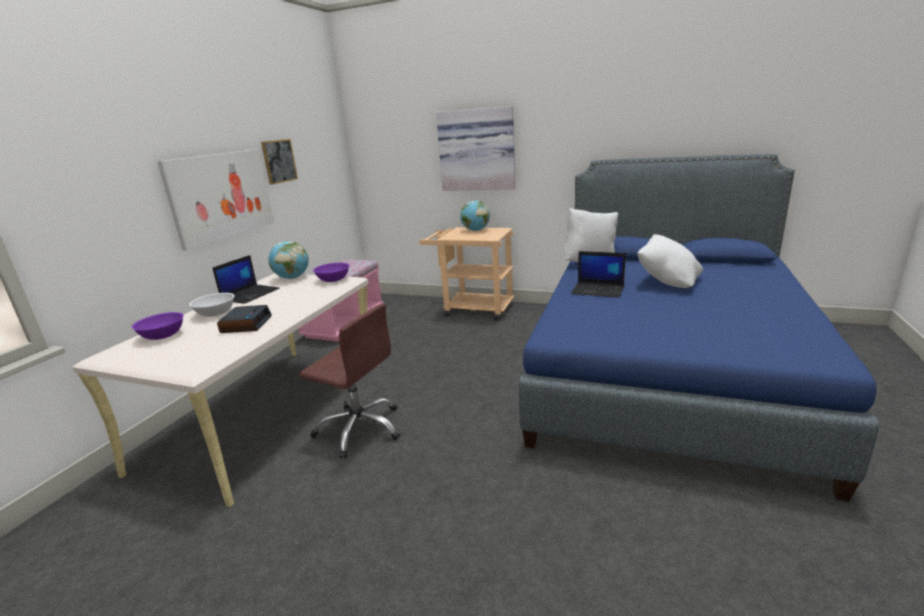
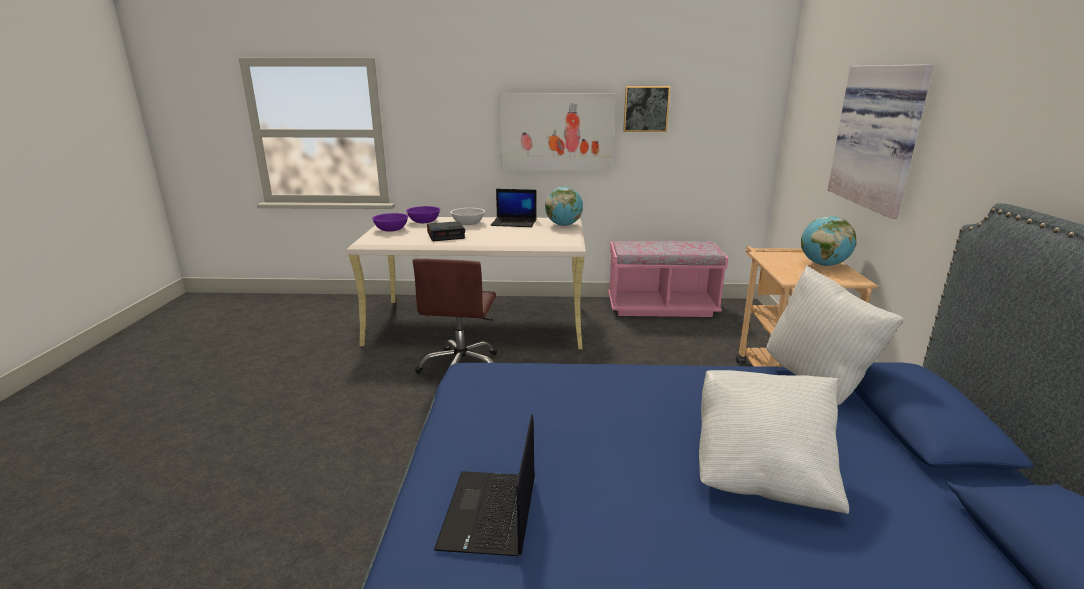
camera: 70 degrees right, 0 degrees up
(333, 280) = (565, 238): purple bowl -> purple bowl (391, 230)
(598, 290) = (664, 396): laptop -> laptop (490, 514)

